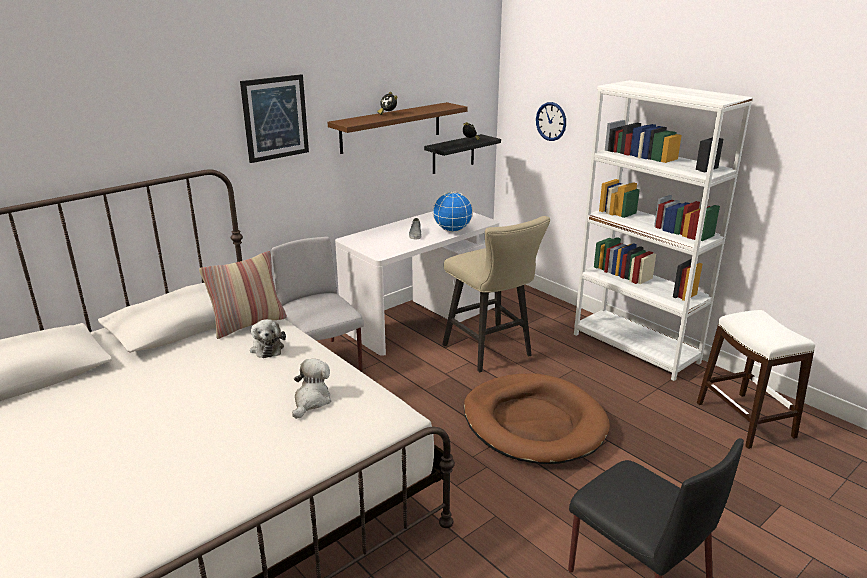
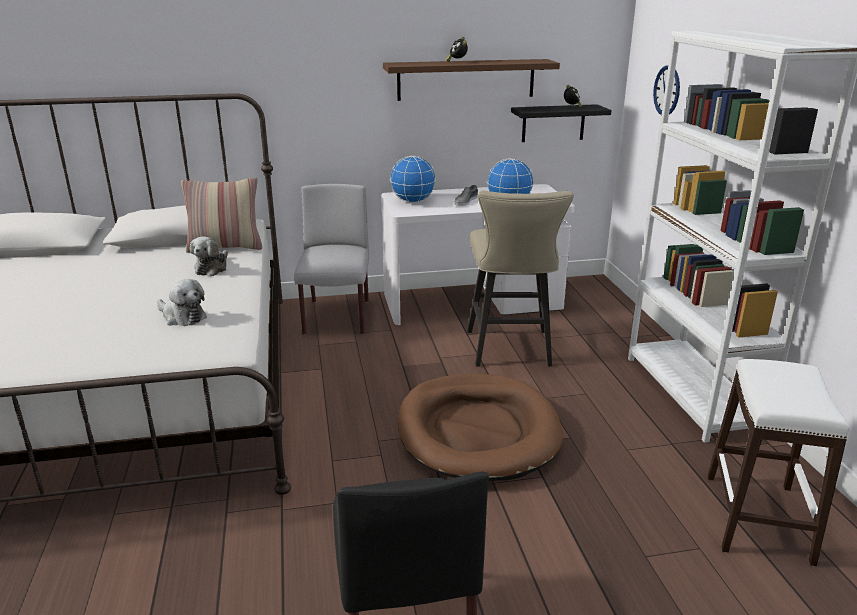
camera: 30 degrees right, 0 degrees up
(275, 118) = (320, 51): picture -> none
(311, 401) = (182, 317): plush toy -> plush toy turned 75 degrees clockwise
(373, 242) = (413, 201): none -> globe

